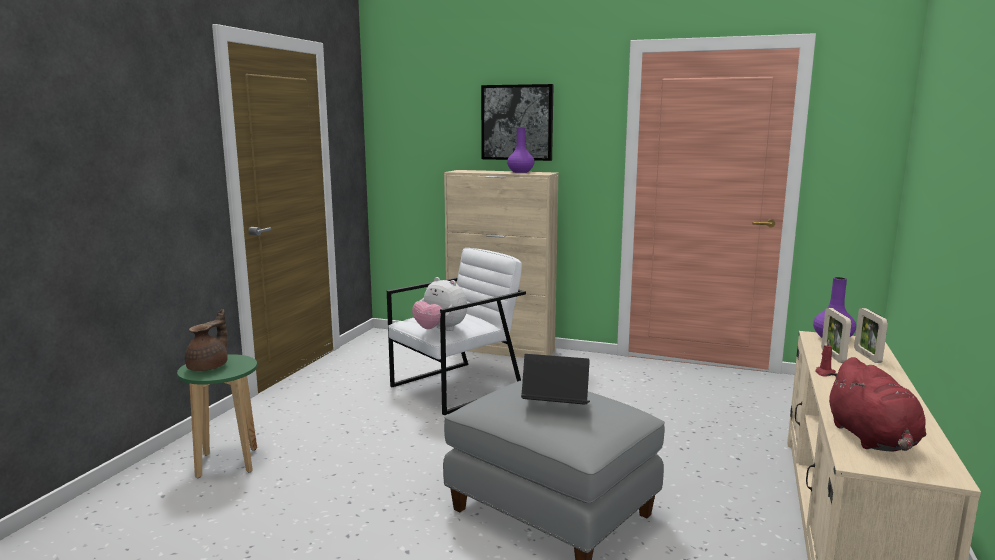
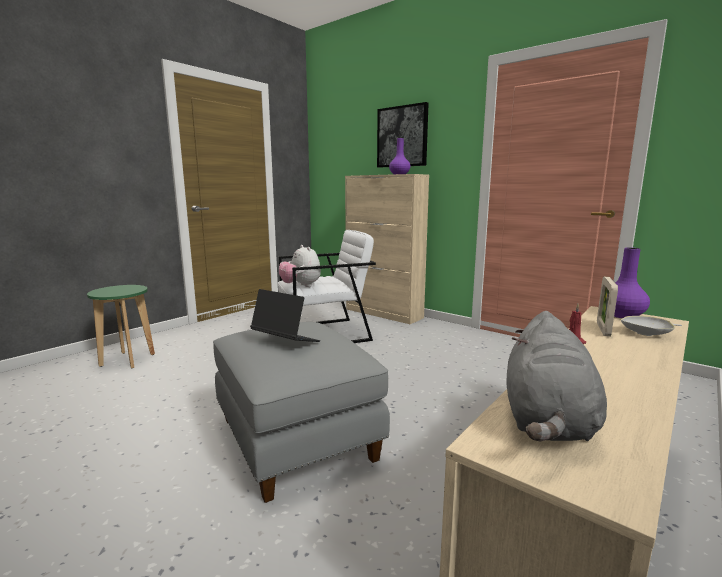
camera: 20 degrees right, 0 degrees up
(209, 367) = (113, 290): brown teapot -> none
(867, 356) = (647, 334): picture frame -> white bowl
(873, 440) = (547, 421): red plush toy -> grey plush toy

